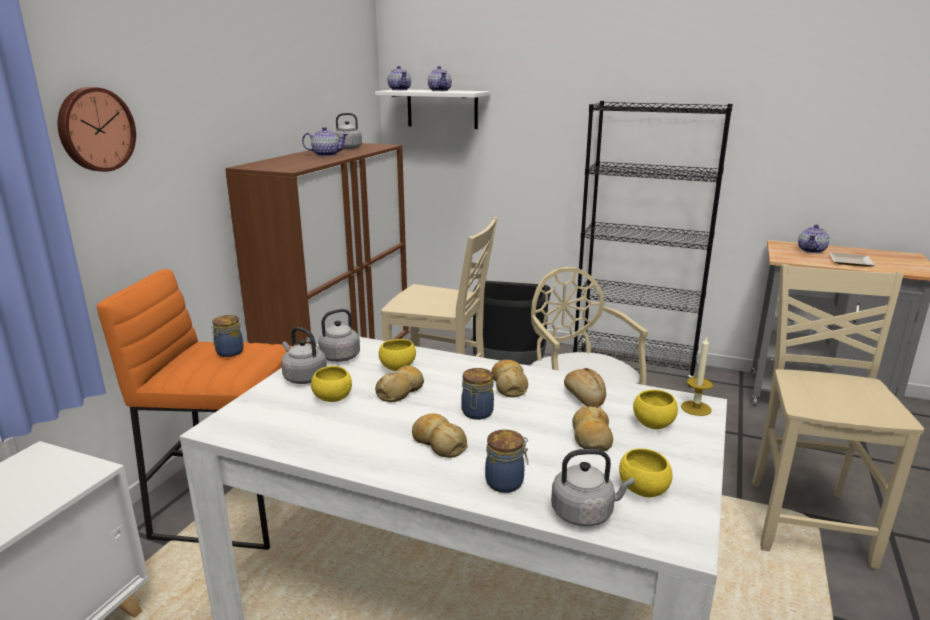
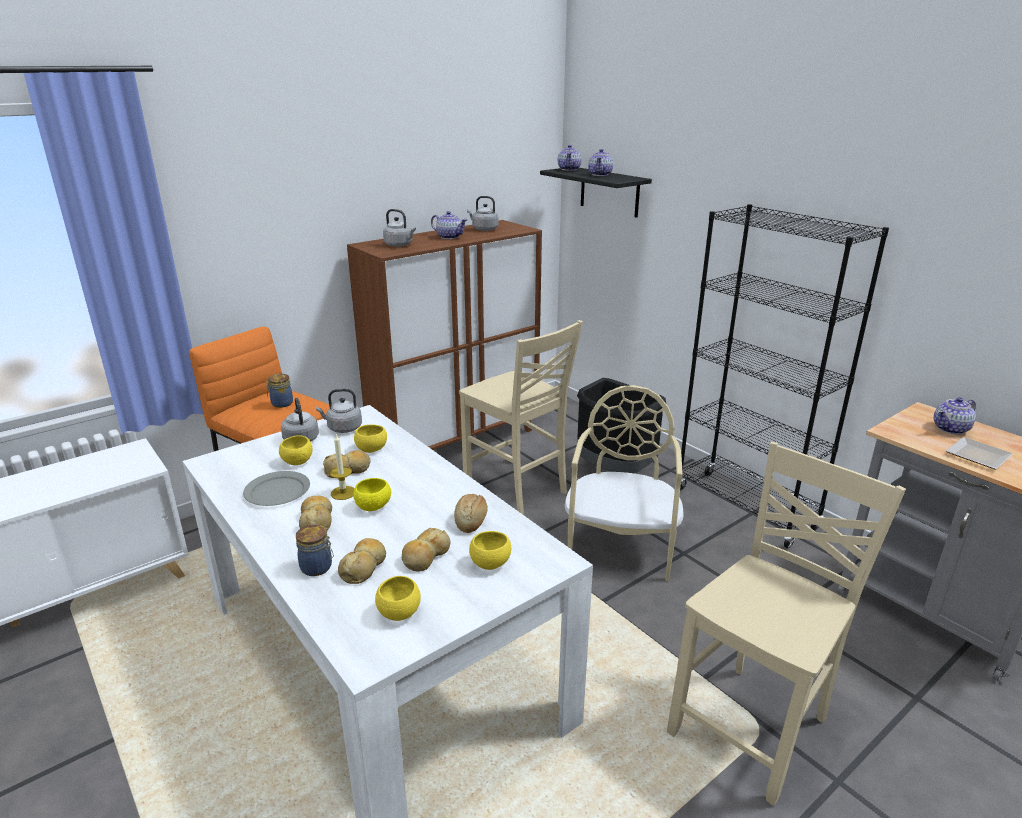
camera: 30 degrees right, 5 degrees up
(95, 129) = (220, 214): wall clock -> none
(351, 430) = (277, 491): none -> grey plate
(442, 109) = (609, 192): white shelf -> black shelf
(477, 413) = (373, 506): jar -> yellow bowl
(509, 385) = (429, 490): bread -> bread (364, 567)
(585, 513) = (335, 611): grey kettle -> grey kettle (400, 245)
(696, 408) = (549, 563): candle -> candle (343, 493)

